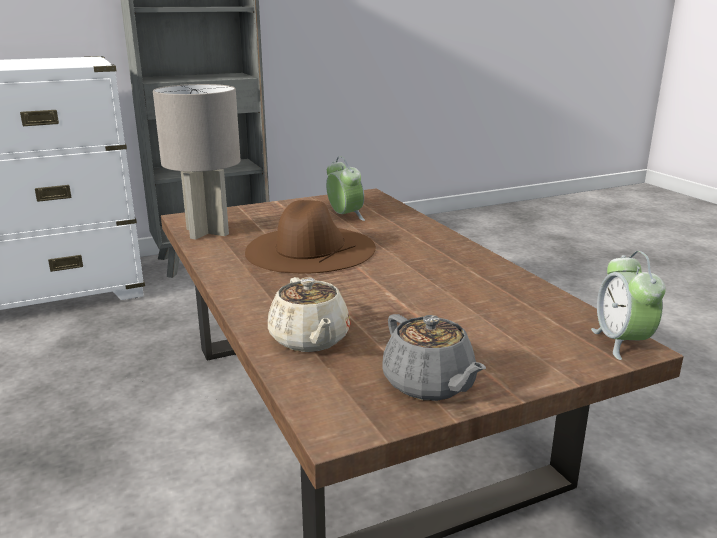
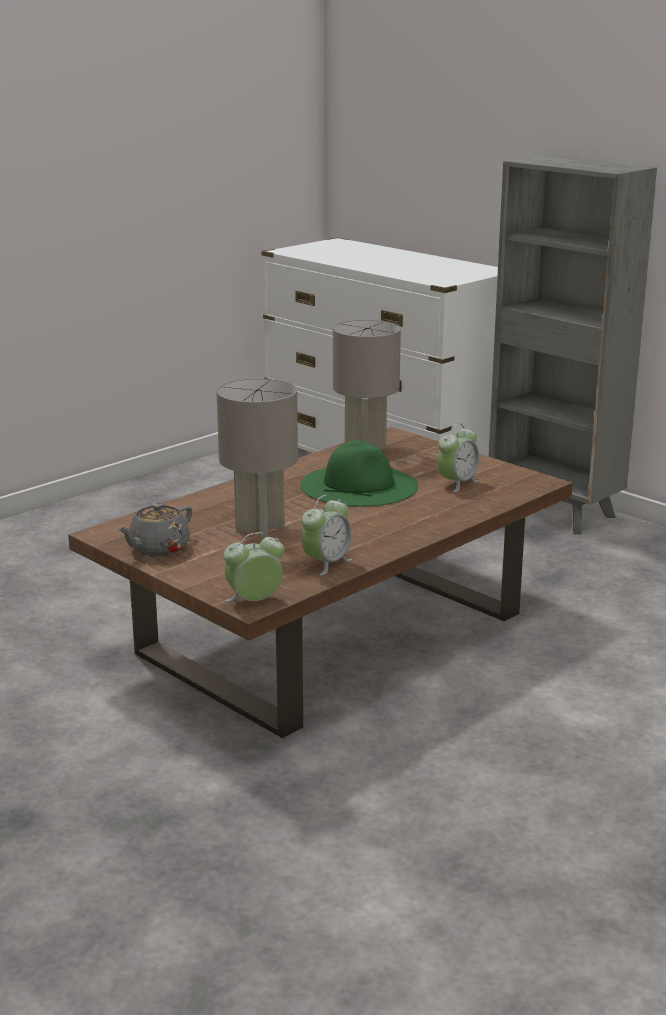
camera: 70 degrees right, 0 degrees up
(310, 249) = (359, 485): brown hat -> green hat
(310, 340) = (197, 511): beige teapot -> none
(396, 310) = (259, 528): none -> grey table lamp
(518, 292) = (326, 563): none -> alarm clock

